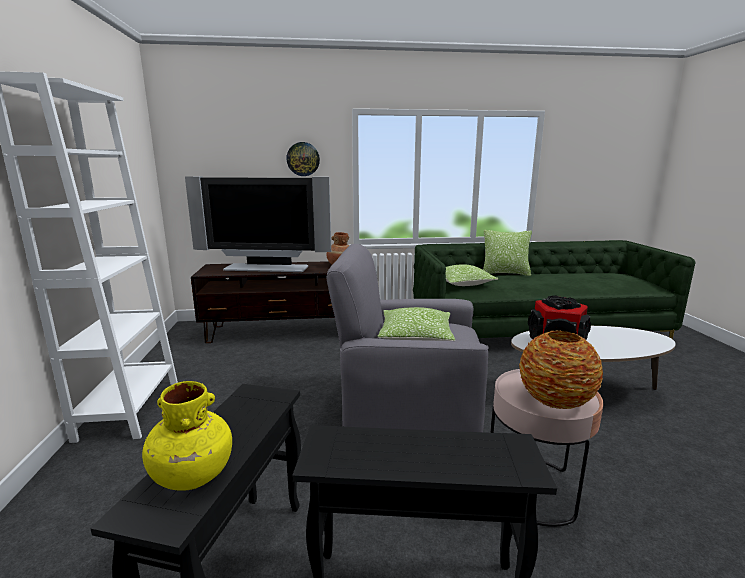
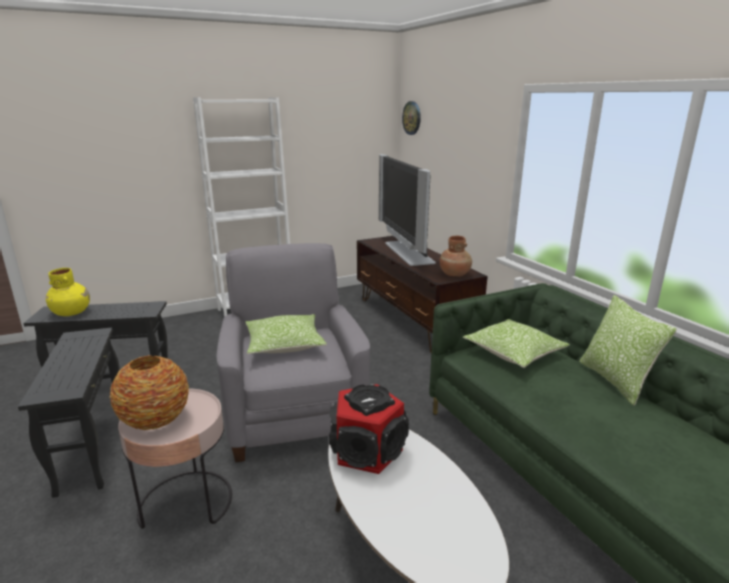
camera: 70 degrees right, 5 degrees up
(303, 159) = (478, 145): wall clock -> wall clock (412, 118)

